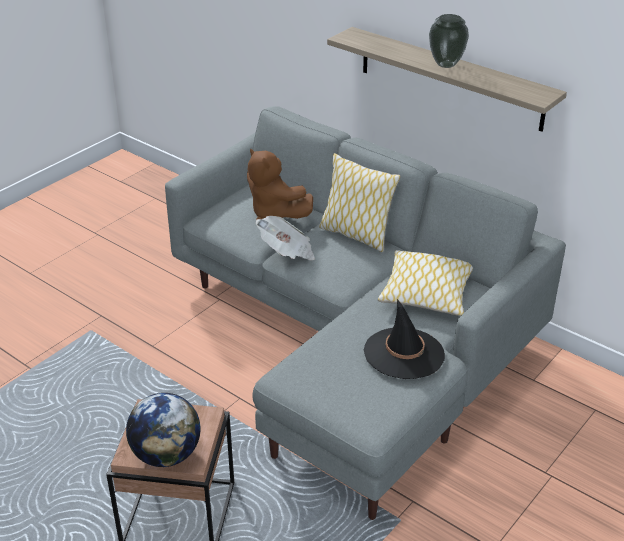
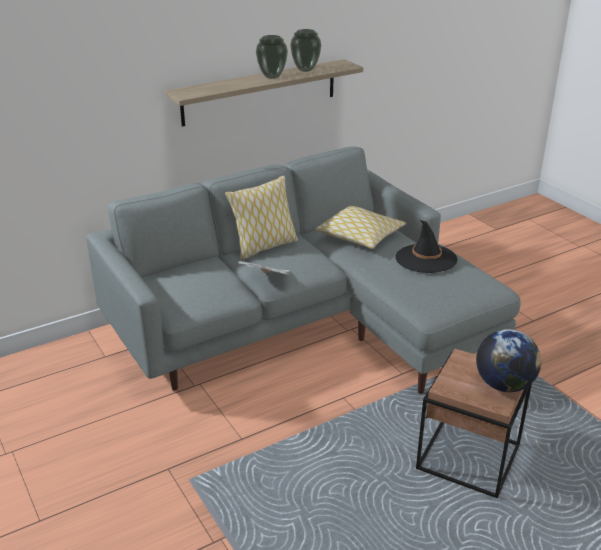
camera: 70 degrees left, 5 degrees down
(275, 213) = (203, 275): brown plush toy -> none
(492, 77) = (306, 70): none -> vase

